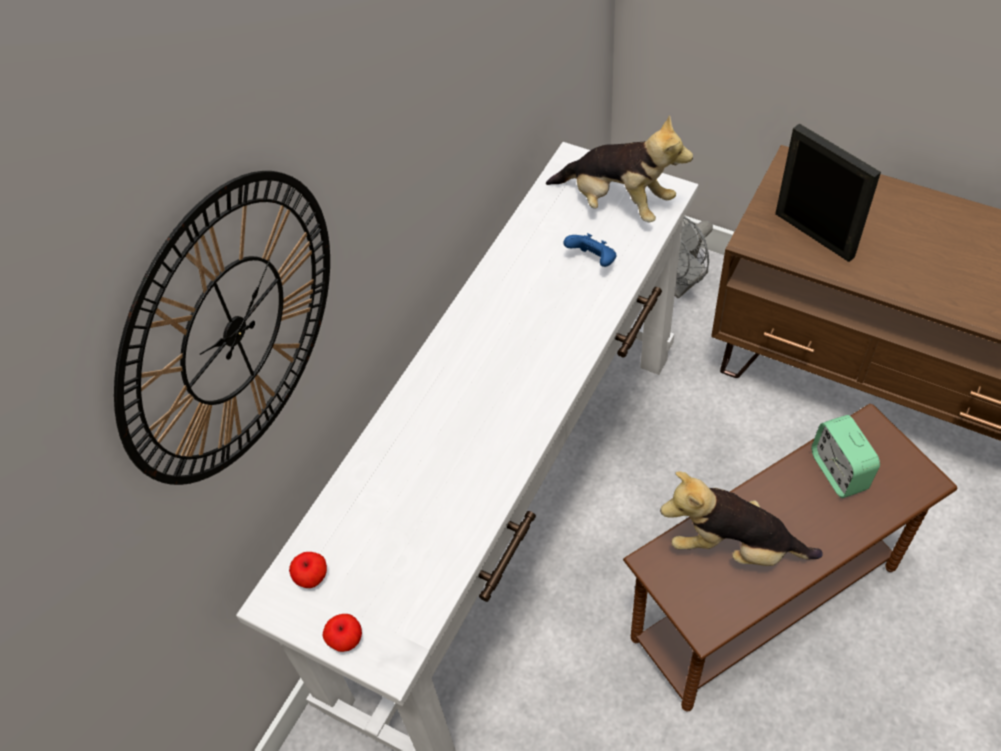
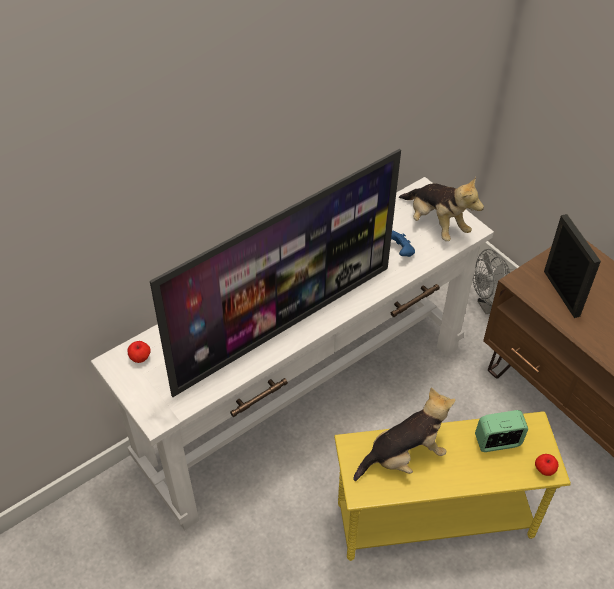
camera: 20 degrees right, 5 degrees down
(233, 330) = (136, 191): wall clock -> none
(345, 639) = (139, 397): apple -> apple (544, 470)
(495, 435) = (283, 325): none -> television
(733, 546) = (404, 456): plush toy -> plush toy turned 120 degrees clockwise
(765, 605) = (435, 522): brown side table -> yellow side table
(839, 471) = (497, 442): alarm clock -> alarm clock turned 75 degrees clockwise

